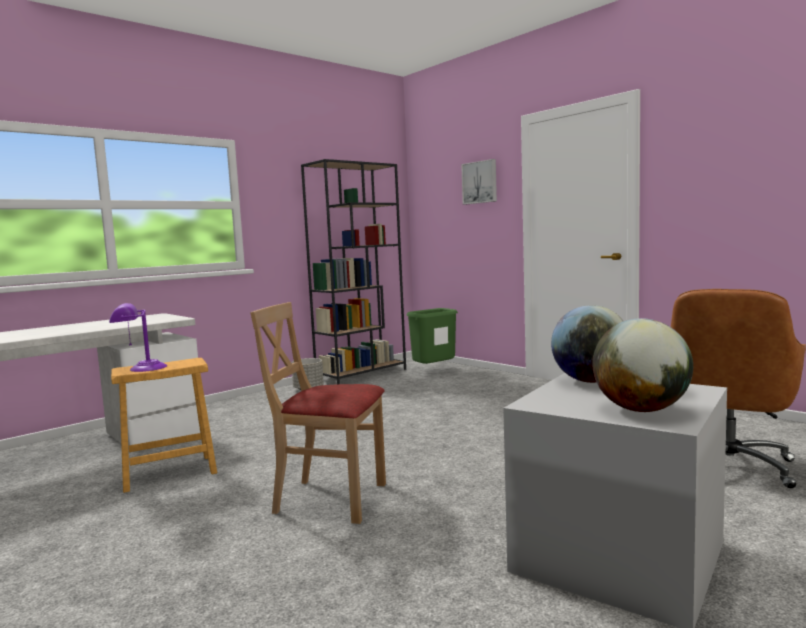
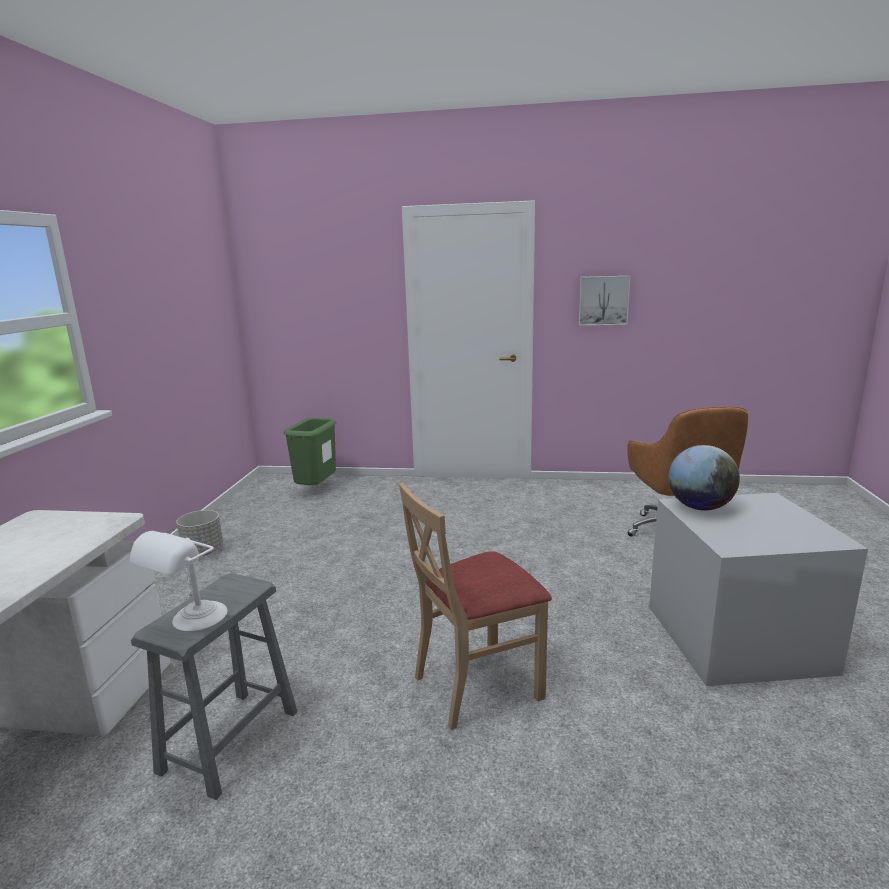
camera: 40 degrees left, 10 degrees up
(140, 369) = (191, 622): purple table lamp -> white table lamp
(169, 473) = (230, 741): brown stool -> grey stool
(361, 374) = (237, 513): bookcase -> none
(480, 182) = (348, 275): picture -> picture (603, 300)
(641, 410) = (793, 531): globe -> none

